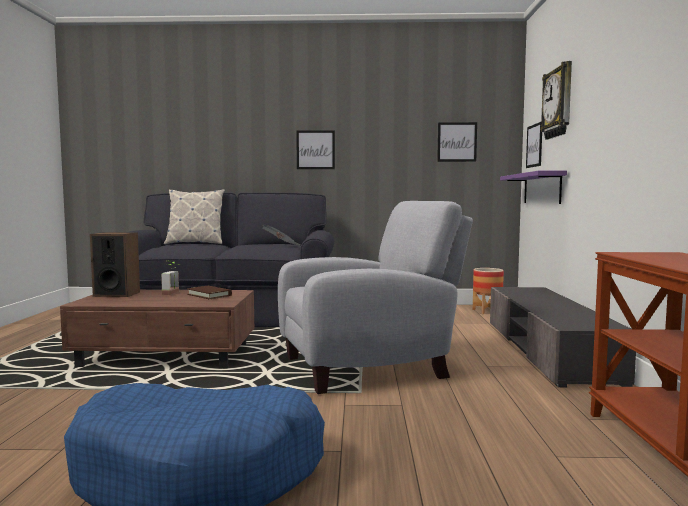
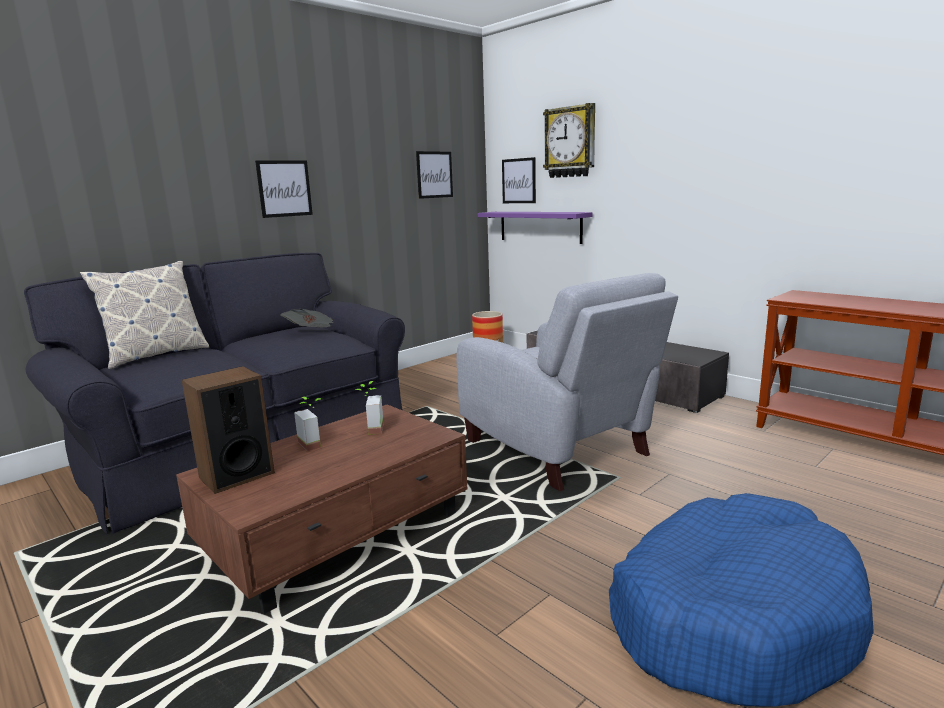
camera: 45 degrees left, 10 degrees up
(209, 295) = (370, 429): brown book -> potted plant
(370, 367) = (559, 450): grey armchair -> grey armchair turned 120 degrees clockwise

